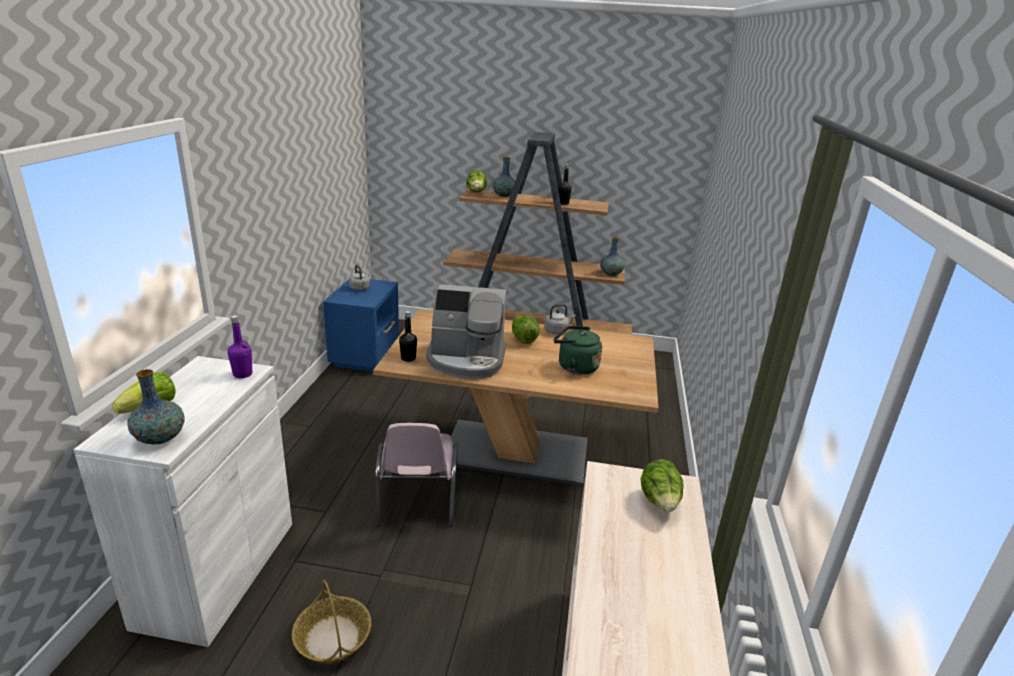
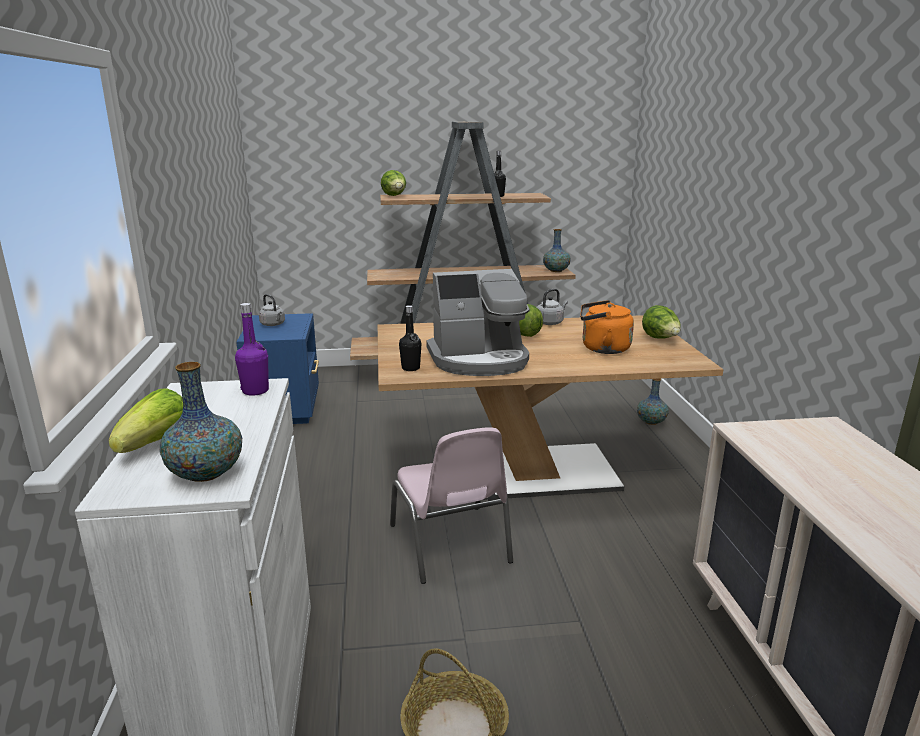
camera: 15 degrees left, 5 degrees down
(504, 195) = (427, 196): vase -> vase (651, 422)
(575, 367) = (602, 349): green kettle -> orange kettle
(660, 502) = (829, 445): lettuce -> lettuce (660, 339)

